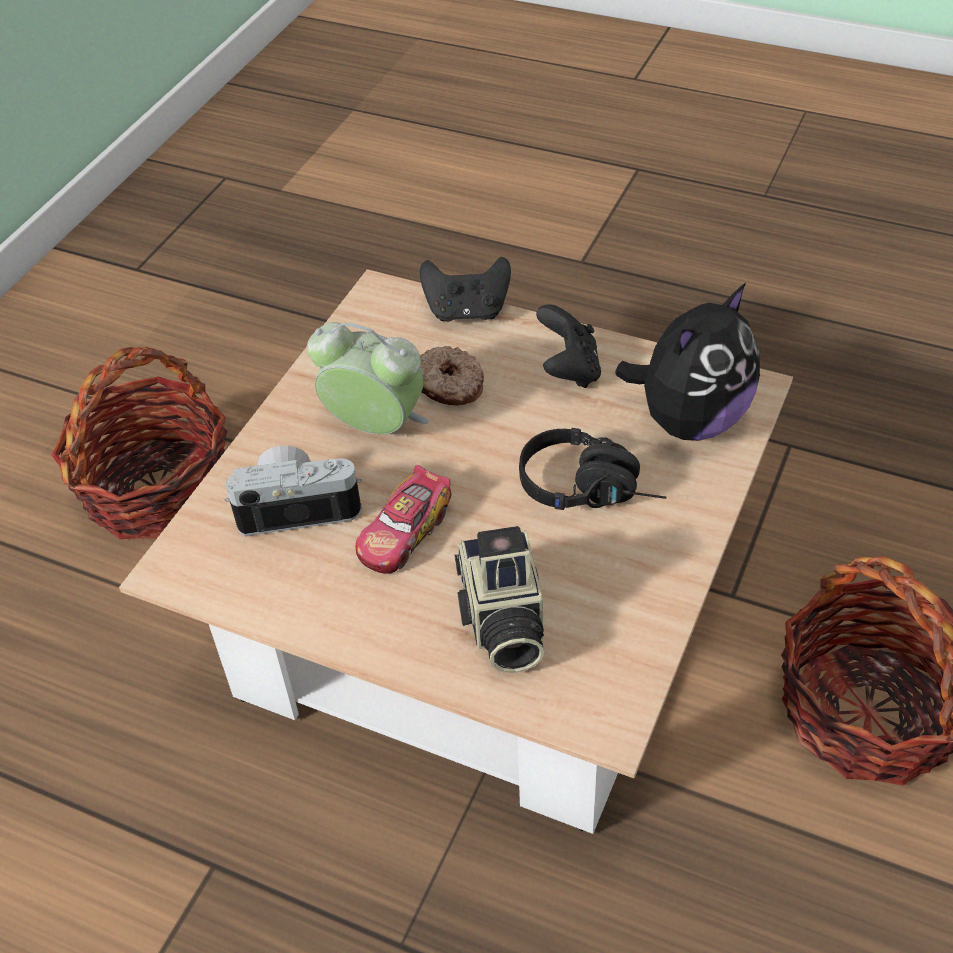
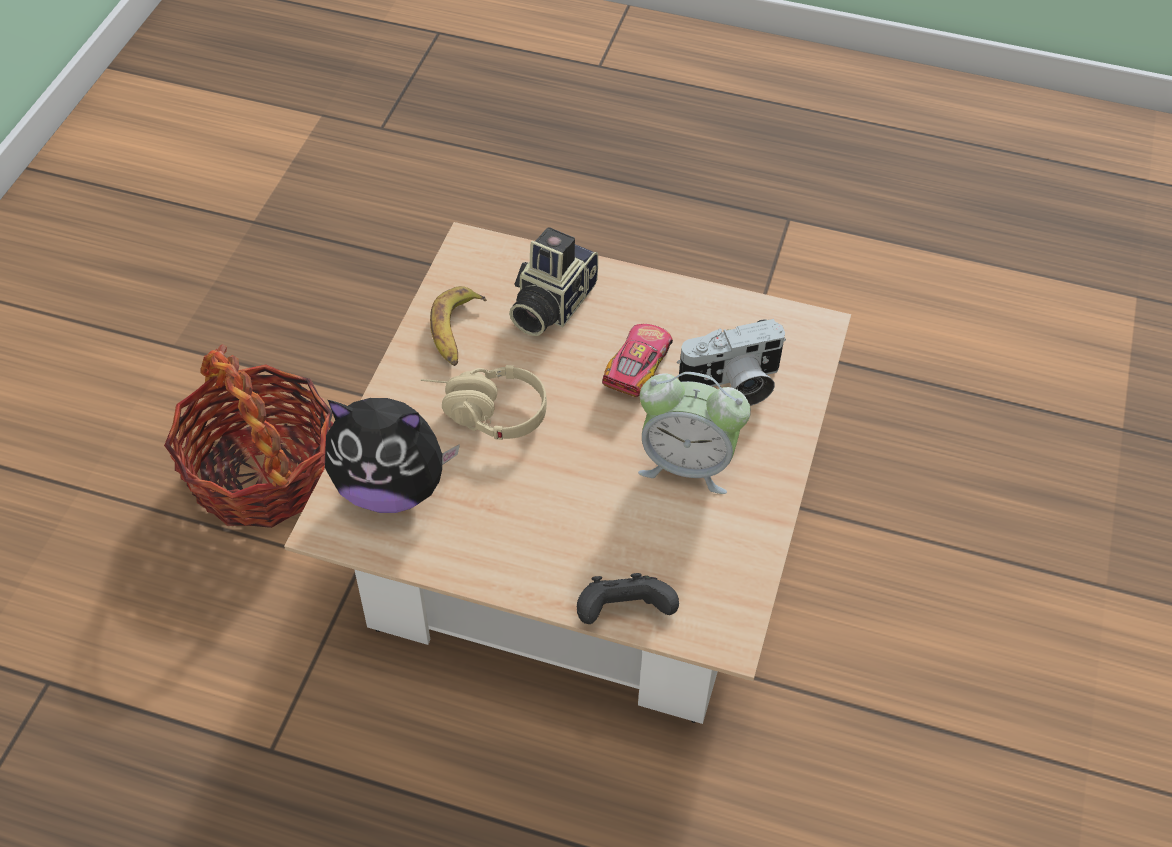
camera: 170 degrees right, 5 degrees up
(157, 488) = (945, 648): basket -> none
(449, 386) = (626, 514): donut -> none
(501, 622) = (549, 304): camera -> camera turned 135 degrees counterclockwise
(569, 370) = (508, 540): black game controller -> none
(593, 489) = (482, 413): black headphones -> beige headphones
(625, 590) = (456, 332): none -> banana
(690, 420) = (392, 487): plush toy -> plush toy turned 120 degrees counterclockwise

